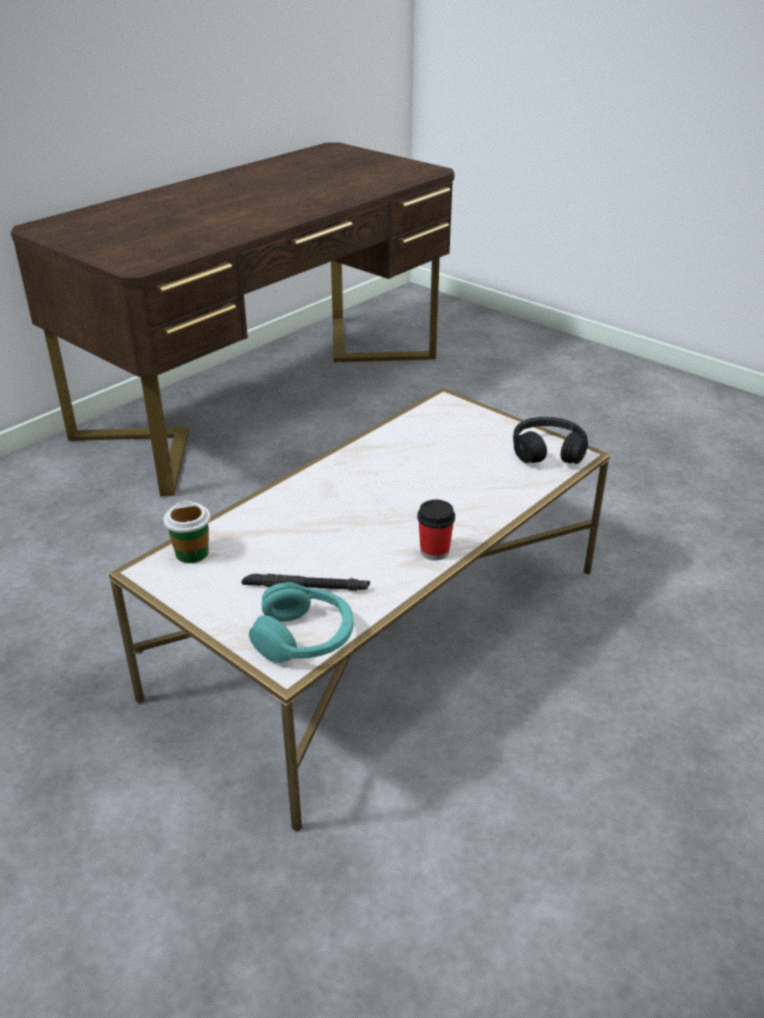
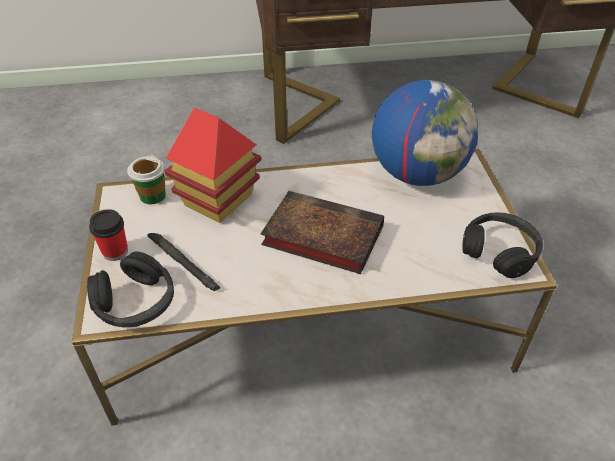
camera: 40 degrees right, 10 degrees up
(267, 525) = (218, 200): none -> toy house
(305, 637) = (136, 303): turquoise headphones -> black headphones
(399, 507) = (319, 236): none -> book
(418, 426) = (417, 173): none -> globe
(434, 551) = (299, 289): cup -> cup (115, 251)

